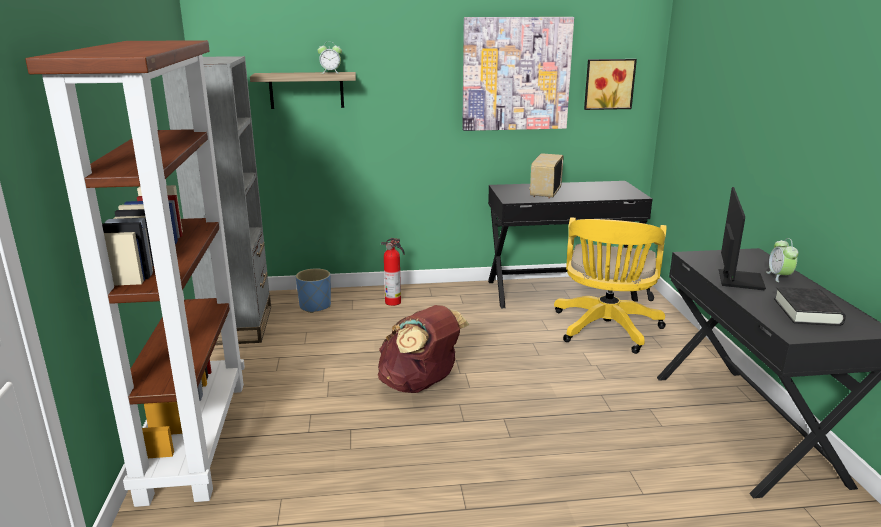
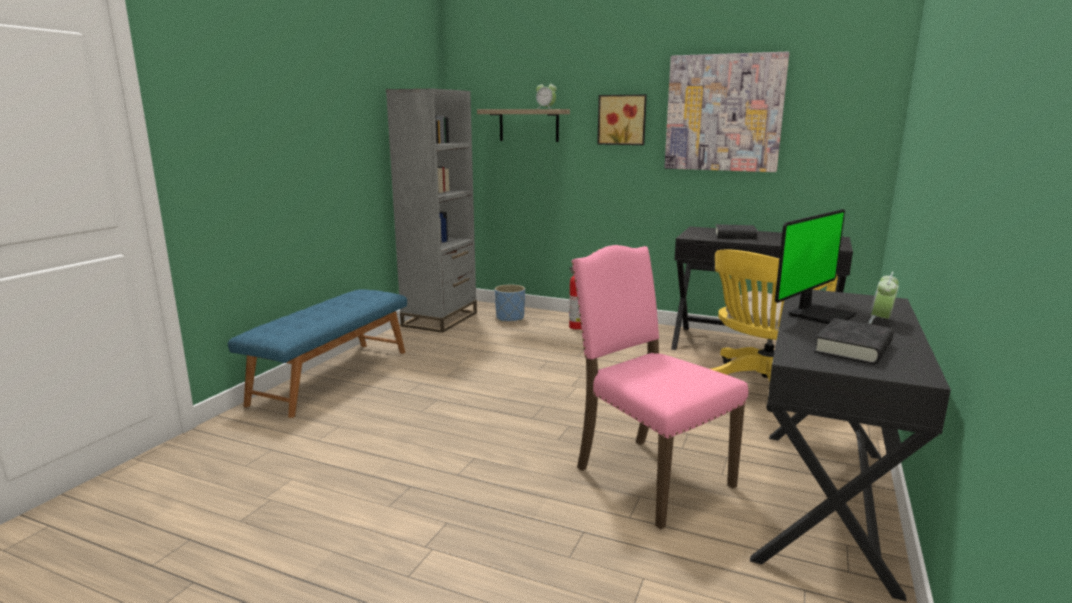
camera: 30 degrees right, 5 degrees down
(194, 436) = (331, 376): brown bookcase -> blue bench
(420, 385) = (527, 385): brown backpack -> none
(545, 193) = (735, 236): radio -> black book
(608, 84) = (831, 125): picture -> picture (622, 120)
(616, 448) = (649, 476): none -> pink chair

